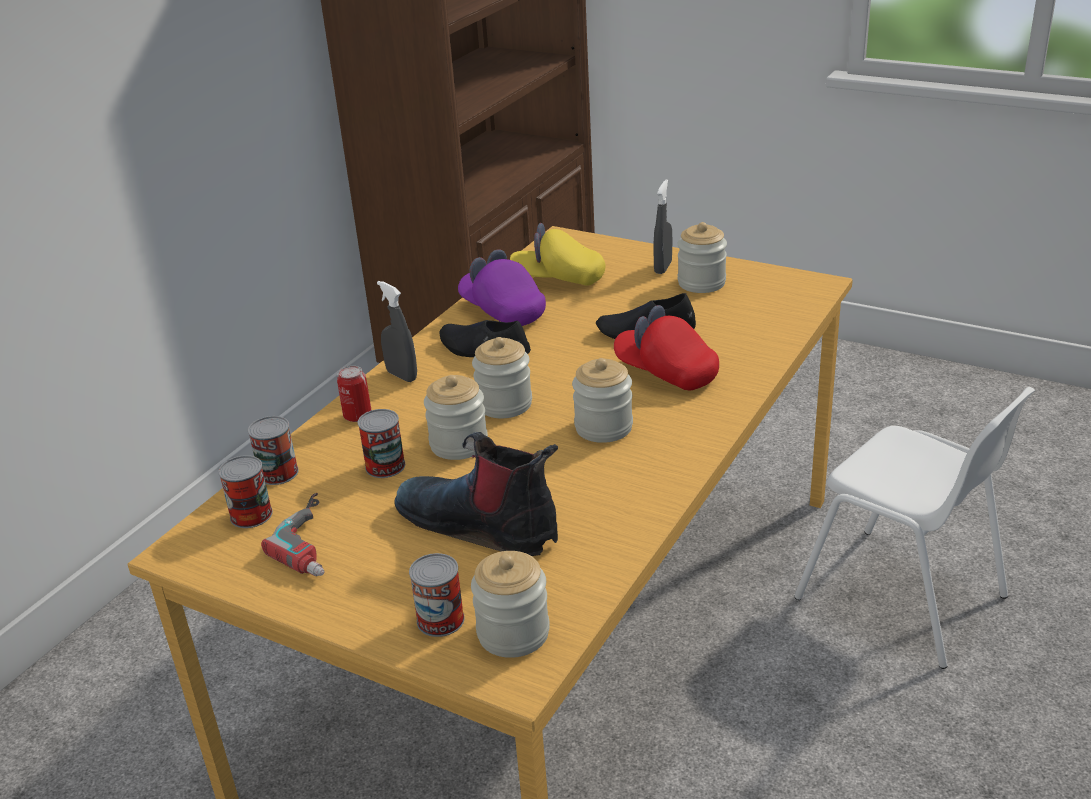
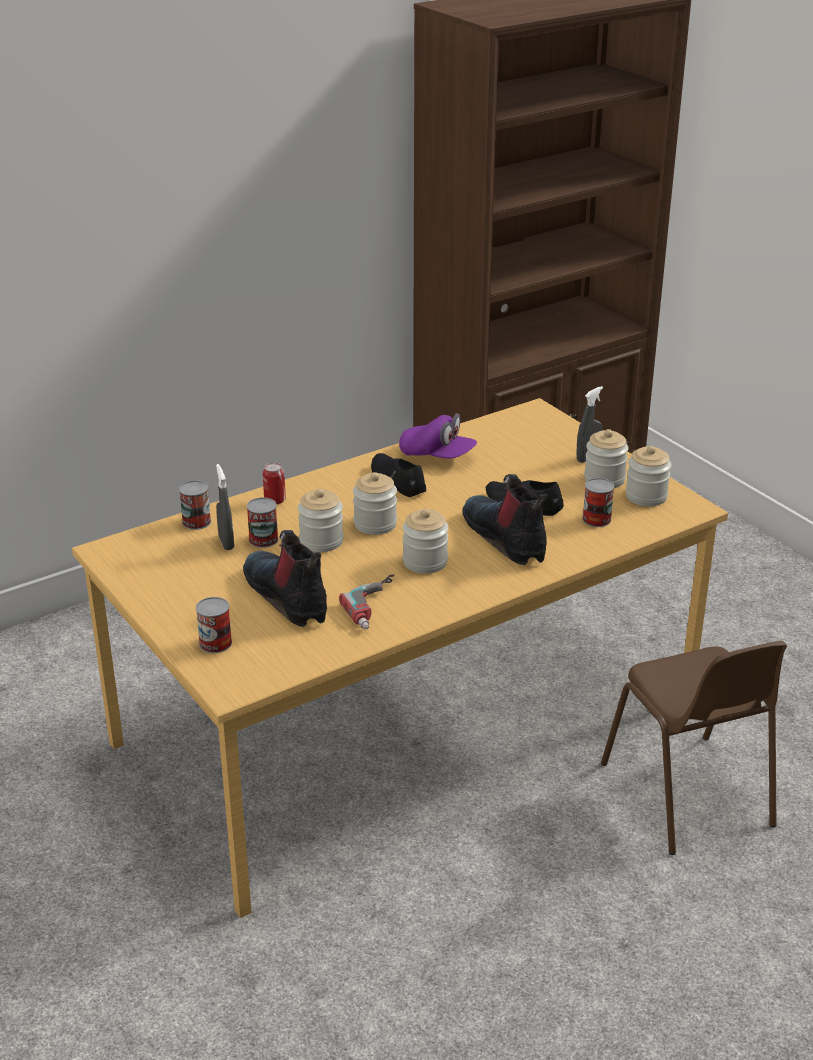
camera: 25 degrees right, 0 degrees up
(251, 515) = (160, 543): can -> can (596, 519)
(318, 541) = (185, 572): power drill -> power drill (378, 607)
(402, 375) = (326, 481): grey spray bottle -> grey spray bottle (226, 543)
(502, 311) = (437, 455): purple cap -> purple cap turned 135 degrees clockwise
(513, 633) = (249, 666): jar -> jar (646, 496)
(558, 279) = (501, 443): yellow cap -> none
(666, 372) = (506, 538): red cap -> boot
(903, 598) = (687, 795): white chair -> brown chair

